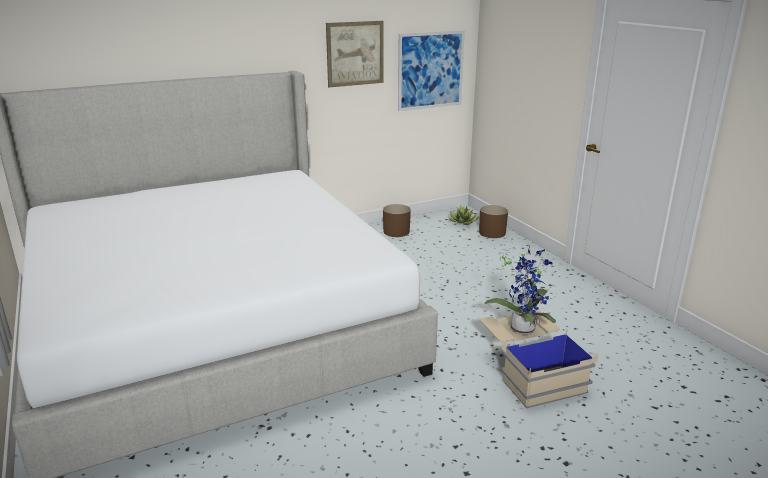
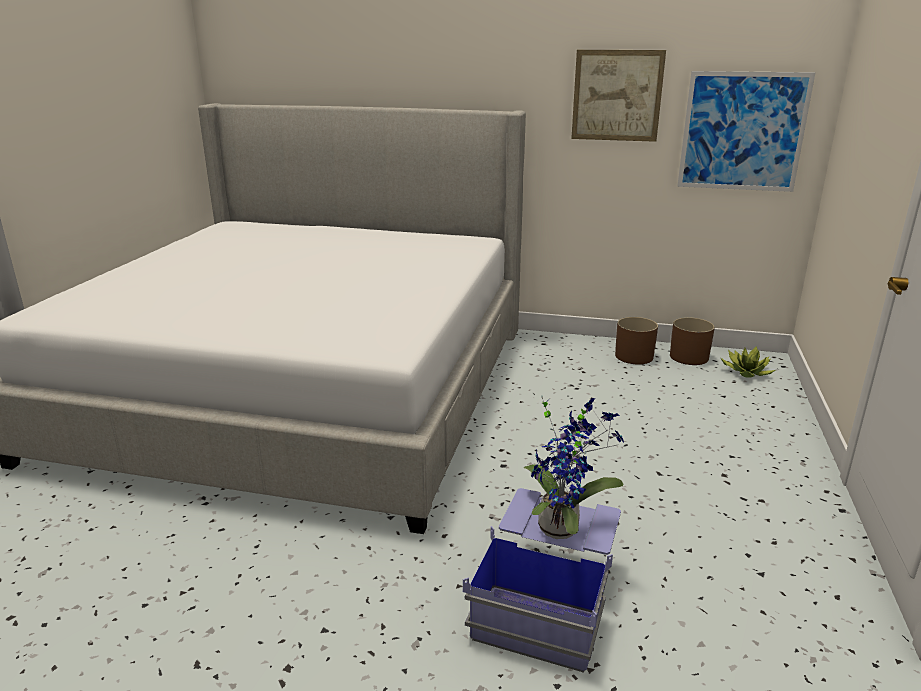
camera: 40 degrees right, 0 degrees up
(492, 233) = (771, 399): brown planter -> brown planter (688, 357)
(530, 373) = (547, 599): beige storage box -> blue storage box

